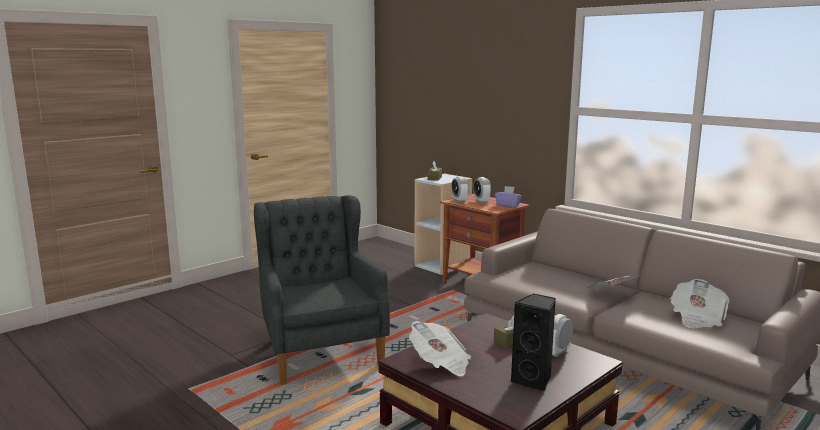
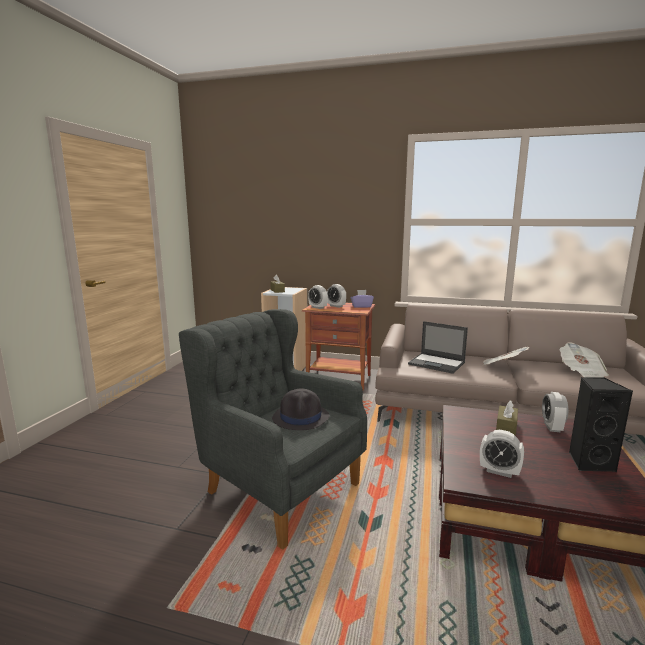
camera: 30 degrees left, 0 degrees up
(330, 290) = (301, 417): none -> black hat
(440, 364) = (499, 471): newspaper -> alarm clock
(541, 278) = (437, 363): none -> laptop

